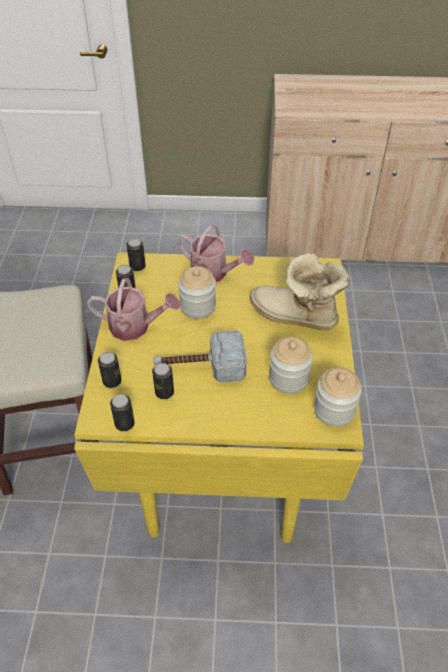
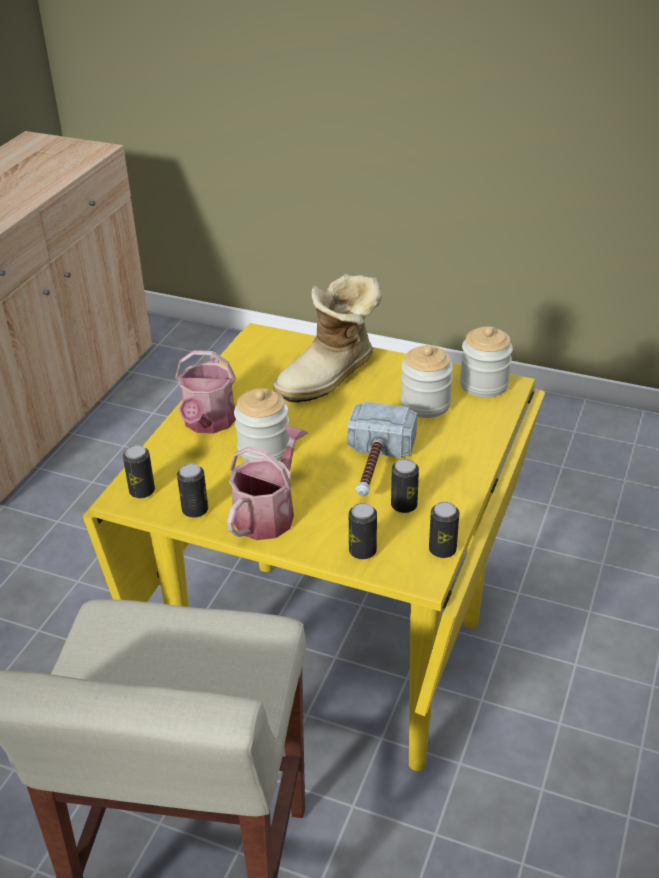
camera: 70 degrees left, 10 degrees down
(214, 273) = (208, 423): watering can -> watering can turned 135 degrees clockwise

